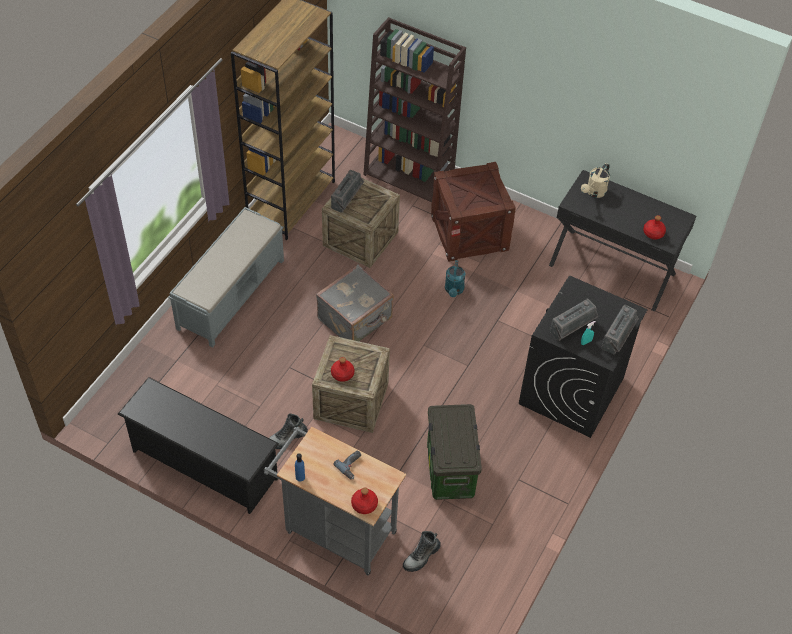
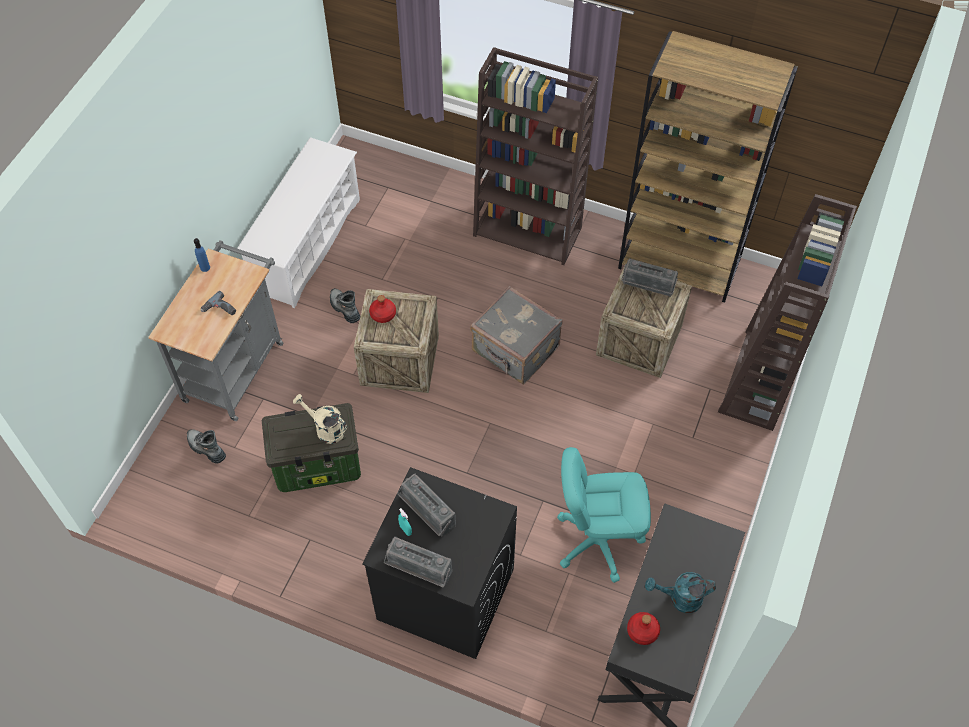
camera: 85 degrees right, 5 degrees up
(204, 465) = (306, 245): black shoe rack -> white shoe rack
(231, 293) = (528, 231): grey bench -> brown bookcase
(364, 504) = (172, 326): red bottle -> none
(454, 290) = (580, 448): turquoise watering can -> turquoise watering can (679, 599)
(469, 232) = (681, 457): crate -> none
(533, 292) = (597, 540): none -> turquoise office chair
(594, 192) = (702, 548): beige watering can -> beige watering can (325, 429)

